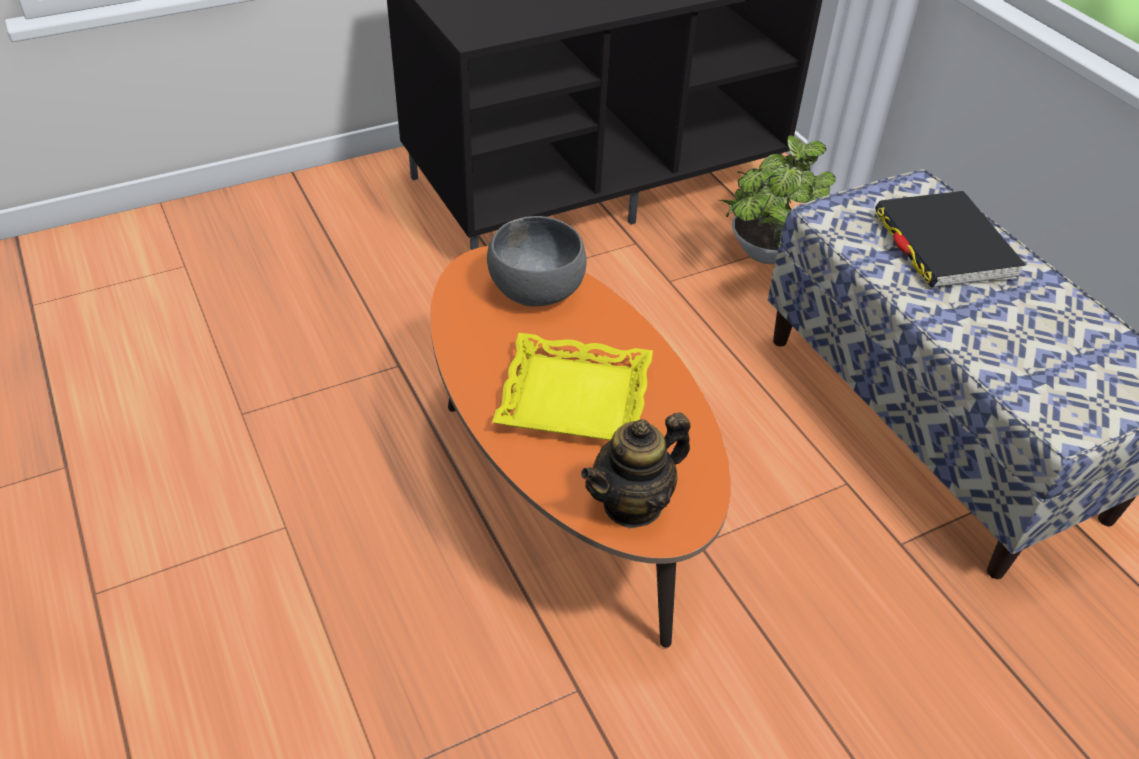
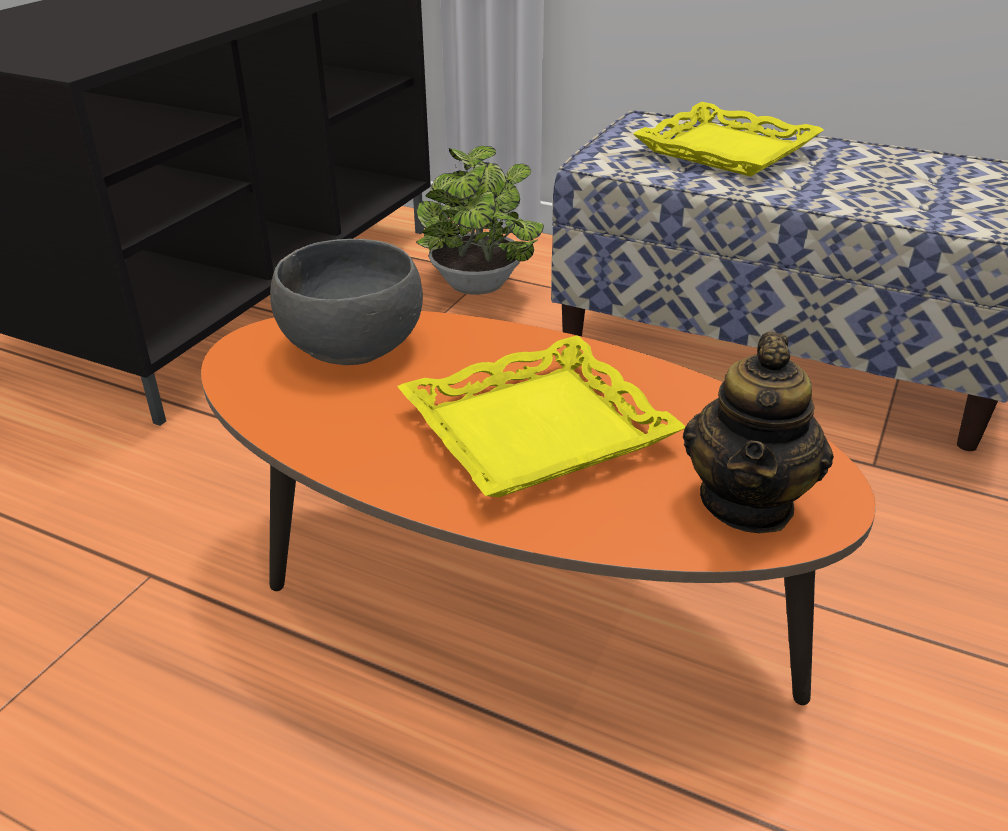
camera: 35 degrees left, 10 degrees down
(944, 245) = (727, 150): black book -> yellow tray

